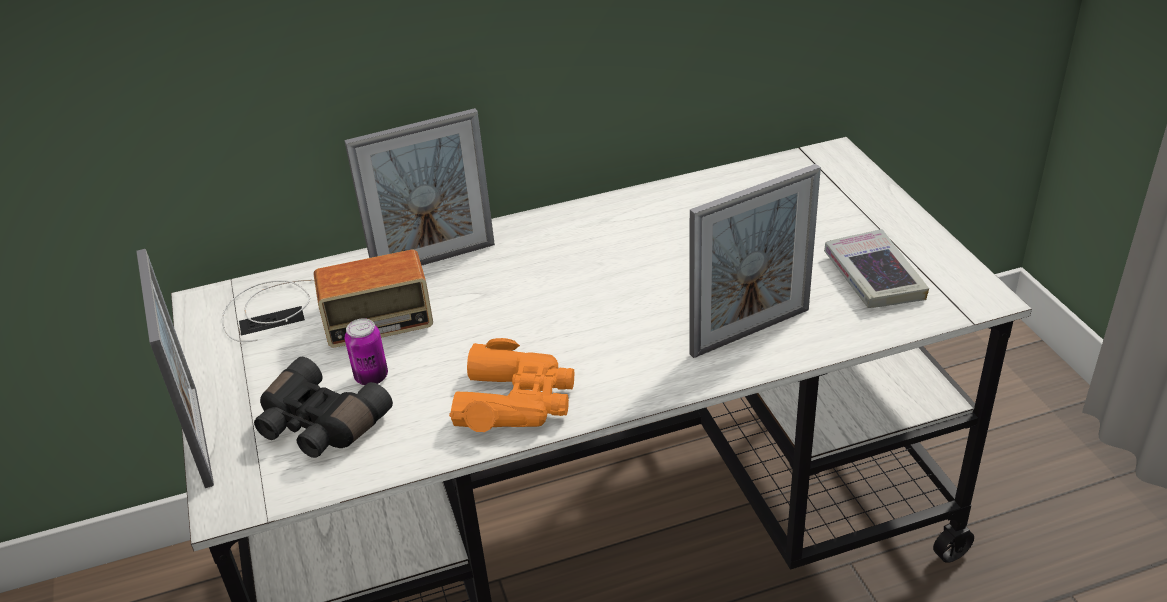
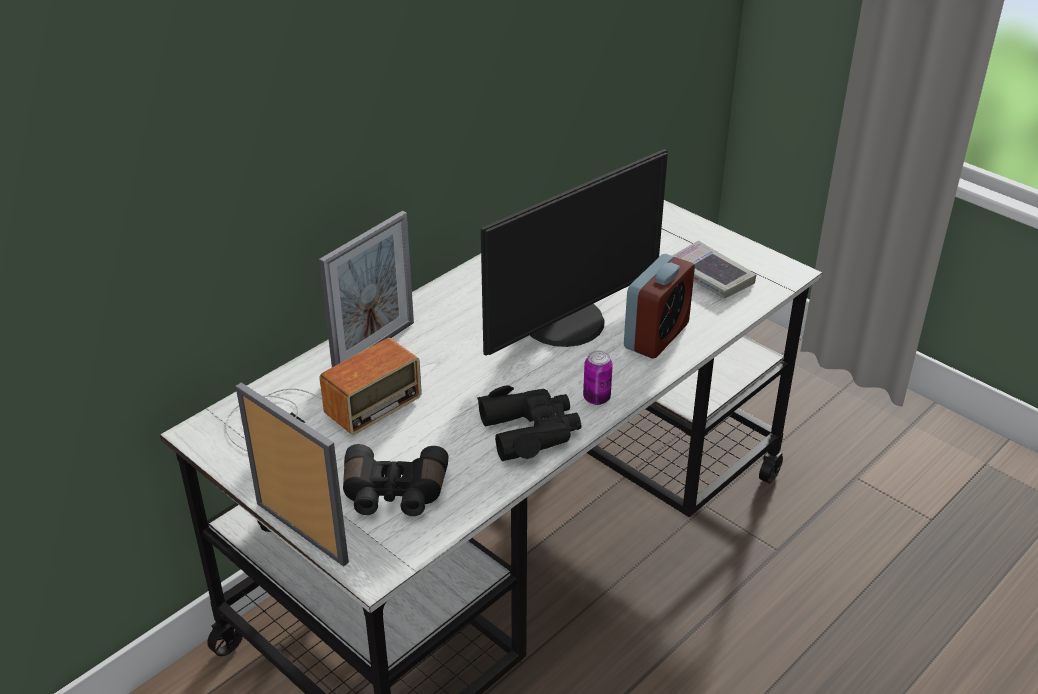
camera: 30 degrees left, 0 degrees up
(371, 377) = (403, 447): can -> can (596, 398)
(516, 401) = (530, 431): orange binoculars -> black binoculars
(656, 289) = (567, 324): none -> monitor
(750, 331) = (656, 336): picture frame -> alarm clock

